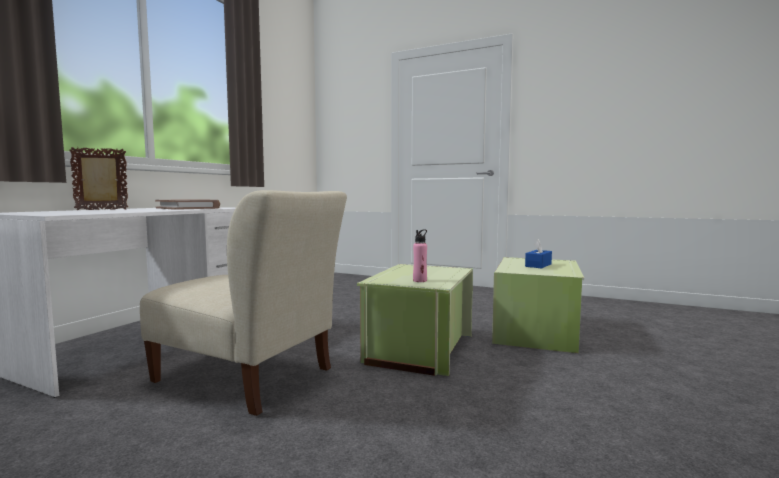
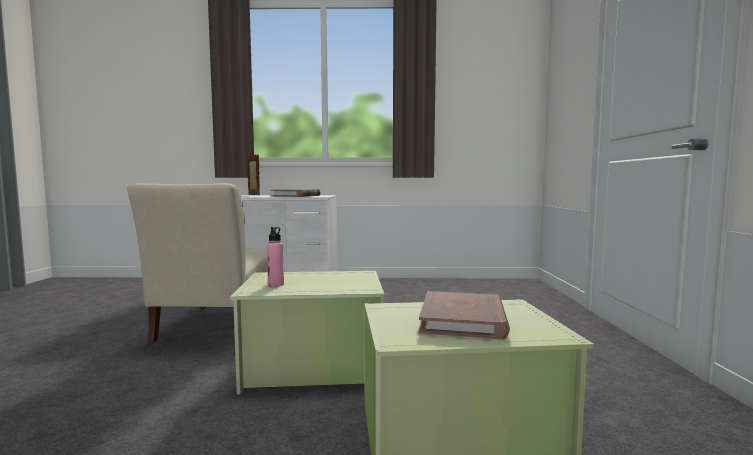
camera: 65 degrees right, 0 degrees up
(538, 265) = (463, 320): blue tissue box -> brown book

